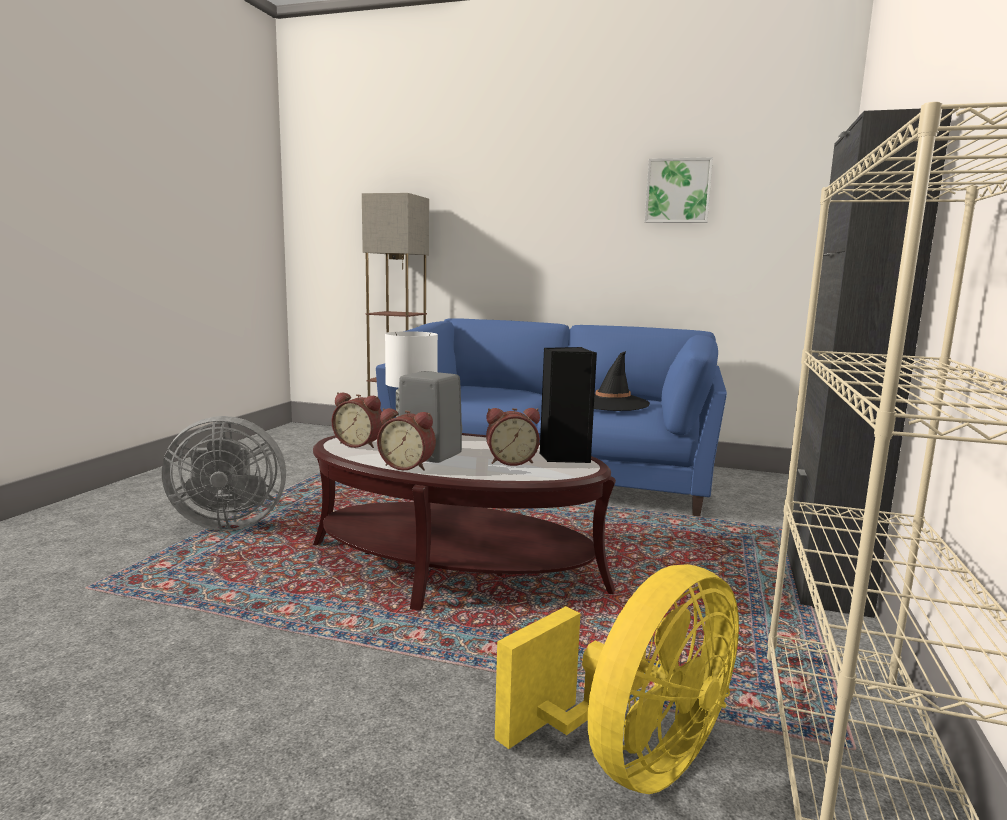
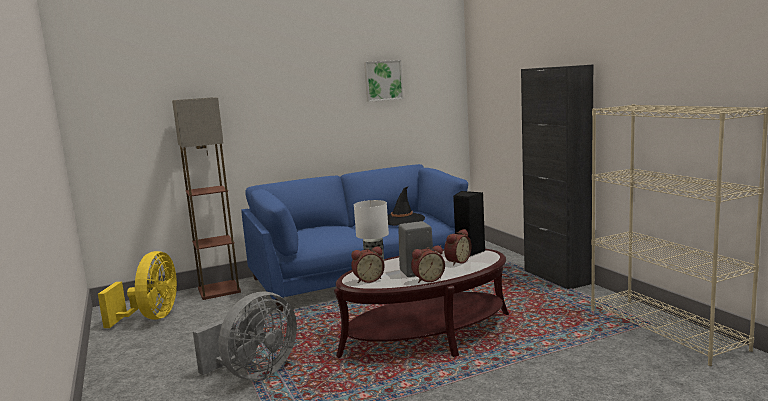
camera: 40 degrees left, 0 degrees up
(632, 760) = (616, 356): yellow fan -> yellow fan (151, 318)

